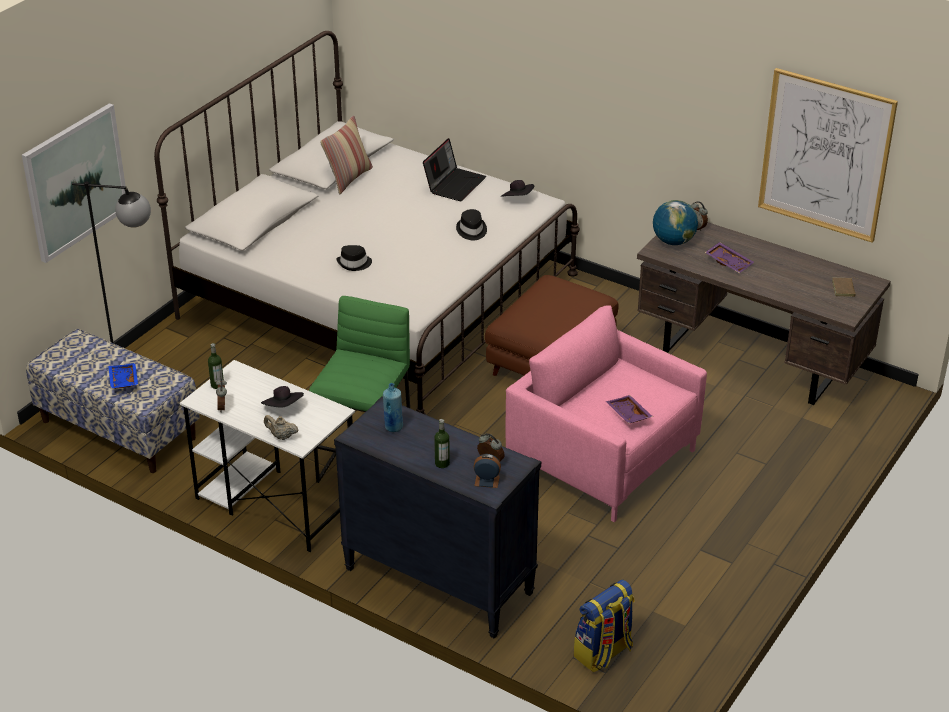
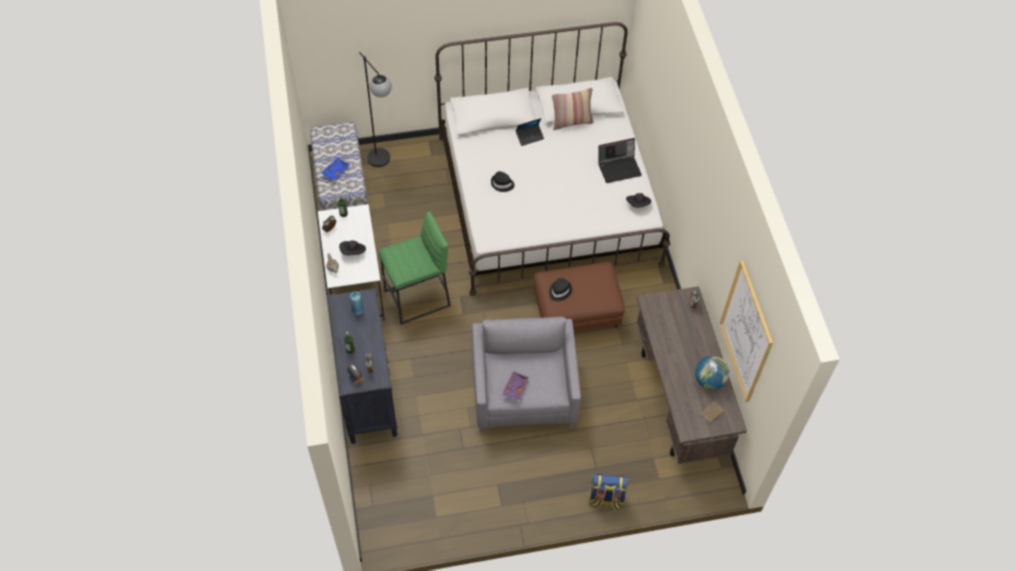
camera: 45 degrees right, 20 degrees up
(75, 182) = (369, 49): picture -> none
(322, 213) = (529, 137): none -> laptop
(471, 230) = (585, 207): black hat -> black hat (559, 291)
(602, 457) = (524, 391): pink armchair -> grey armchair
(603, 653) = (384, 495): backpack -> backpack (605, 499)
(673, 241) = (667, 304): globe -> globe (709, 380)
(729, 262) = (676, 342): purple tray -> none

